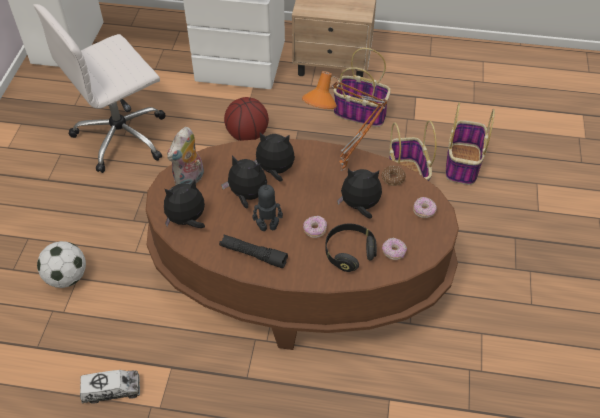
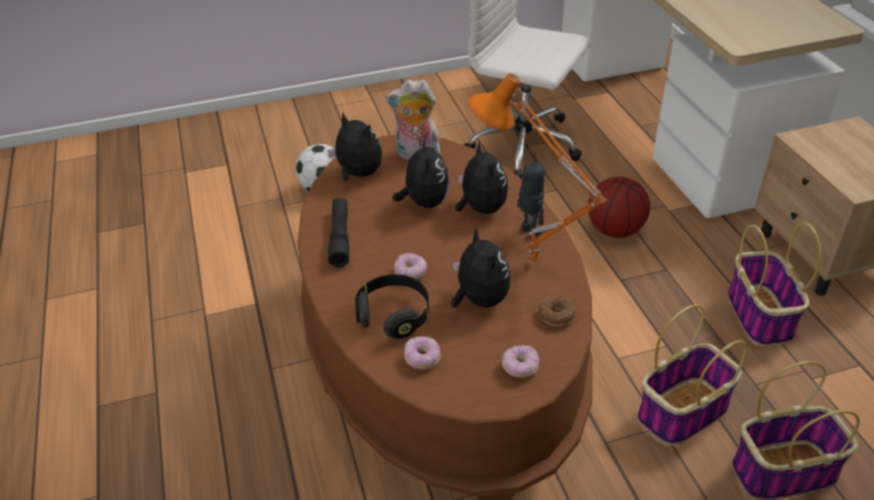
camera: 65 degrees right, 10 degrees down
(111, 390) = (211, 273): toy truck -> none
(268, 227) = (388, 234): toy robot -> toy robot (530, 232)

